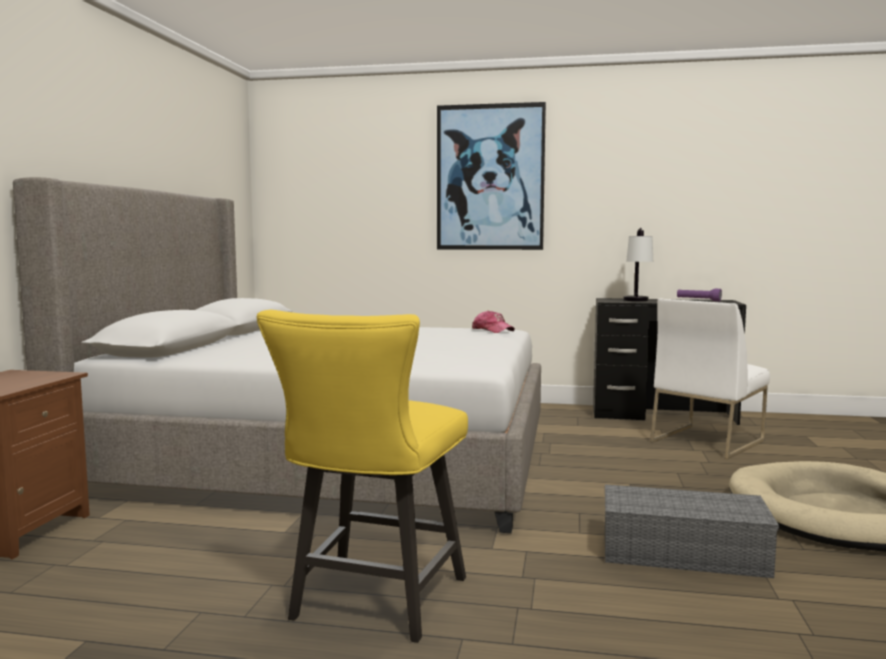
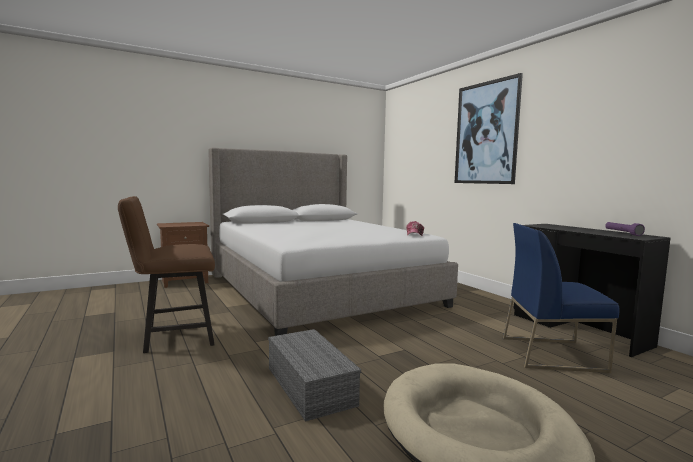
camera: 50 degrees right, 0 degrees up
(373, 604) = (172, 337): yellow chair -> brown chair
(637, 301) = (556, 227): table lamp -> none
(706, 441) = (552, 353): white chair -> blue chair

